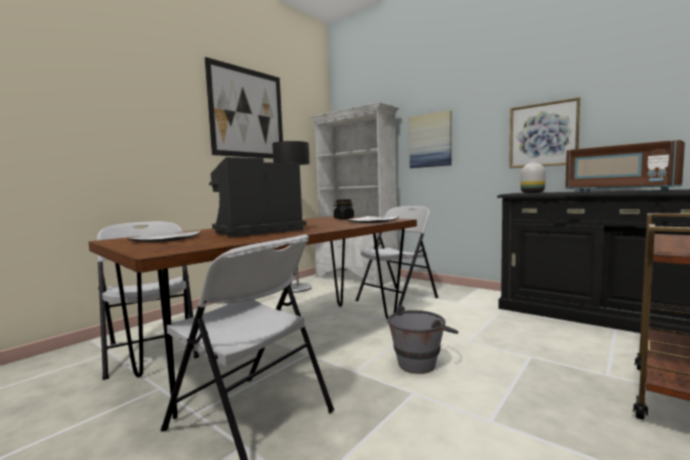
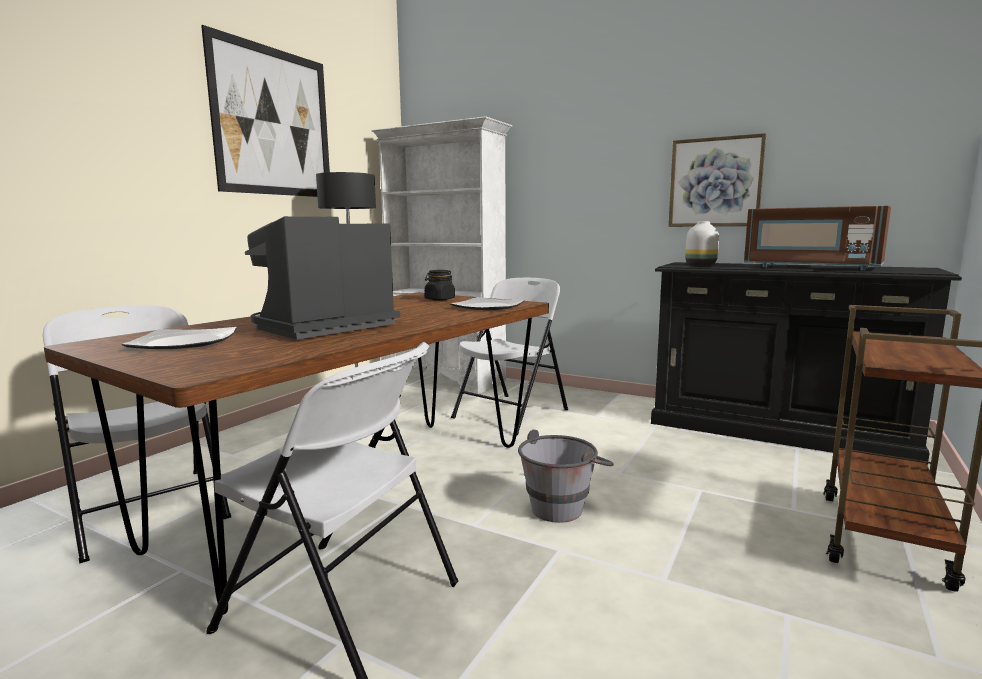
camera: 10 degrees left, 5 degrees up
(430, 140) = (557, 179): picture -> none

